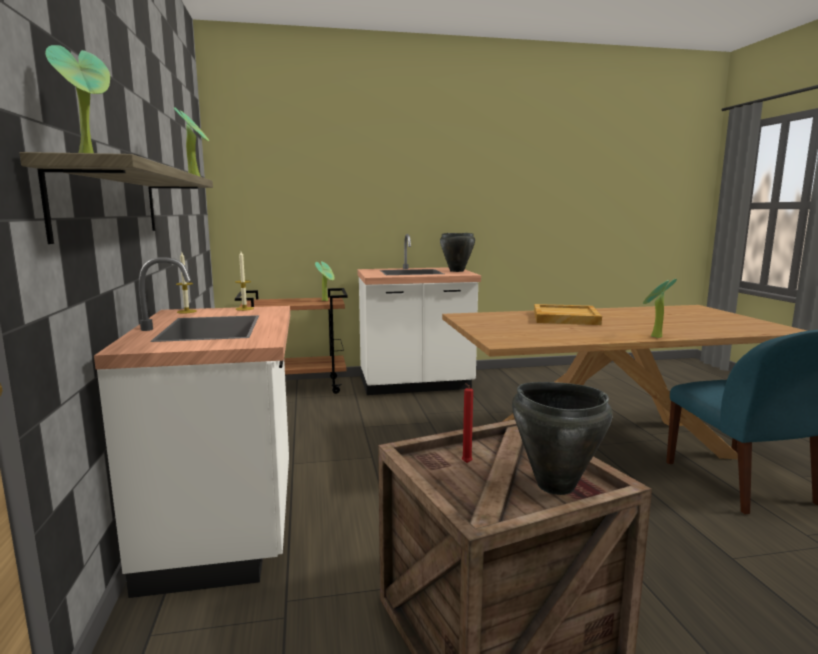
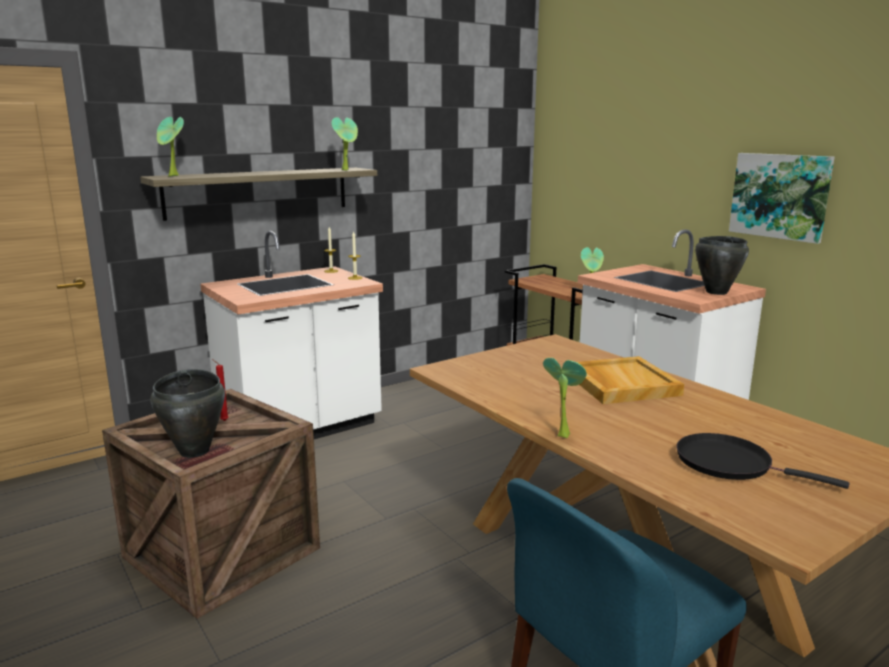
camera: 65 degrees right, 5 degrees up
(458, 205) = (780, 196): none -> picture
(698, 322) = (730, 463): none -> black frying pan

